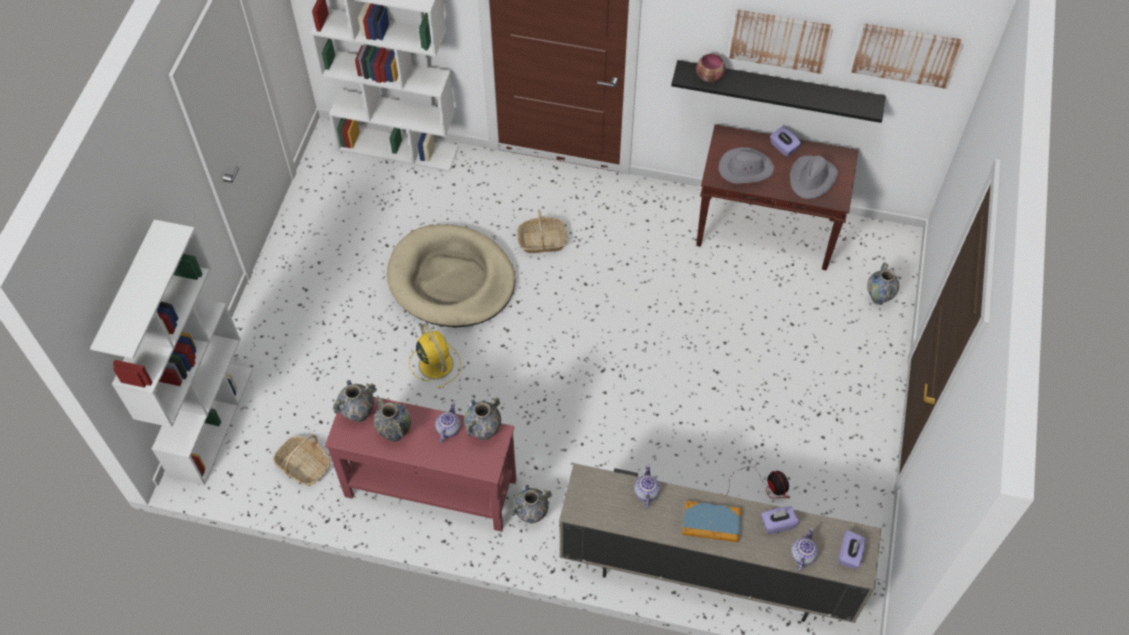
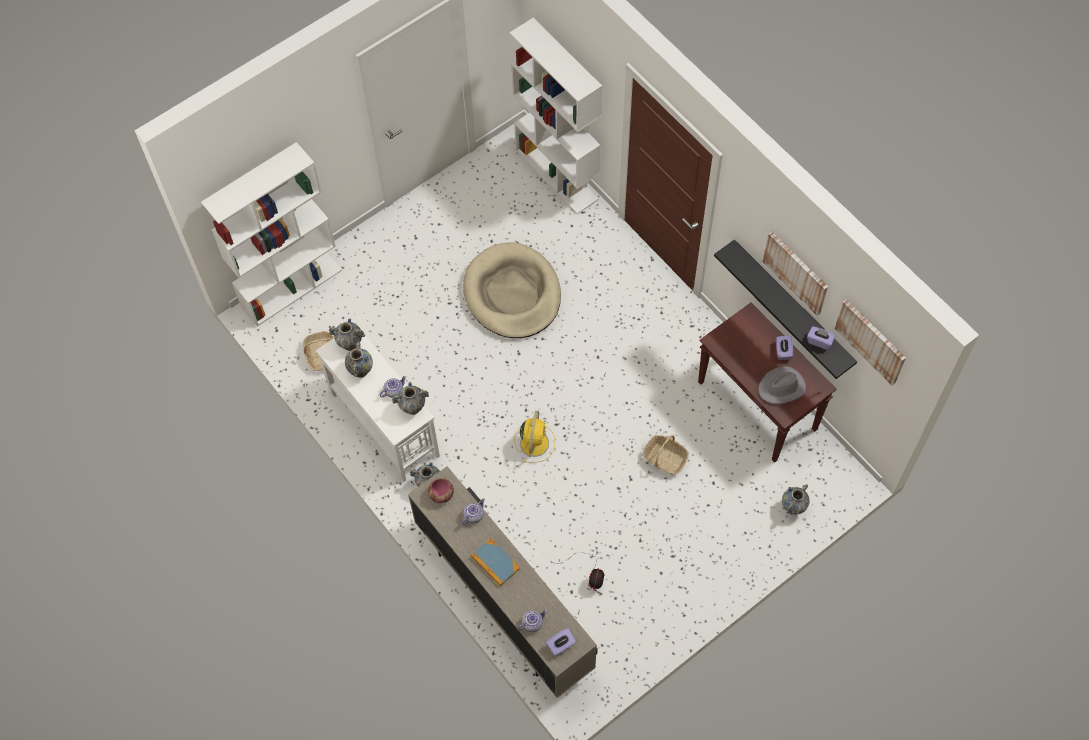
camera: 40 degrees right, 5 degrees up
(430, 487) = (384, 423): red console table -> white console table
(435, 363) = (454, 344): yellow fan -> yellow fan (534, 442)
(542, 241) = (595, 307): basket -> basket (664, 458)
(710, 77) = (744, 267): bowl -> bowl (441, 495)
(745, 169) = (741, 349): grey hat -> none
(777, 524) = (535, 594): purple tissue box -> purple tissue box (819, 341)

